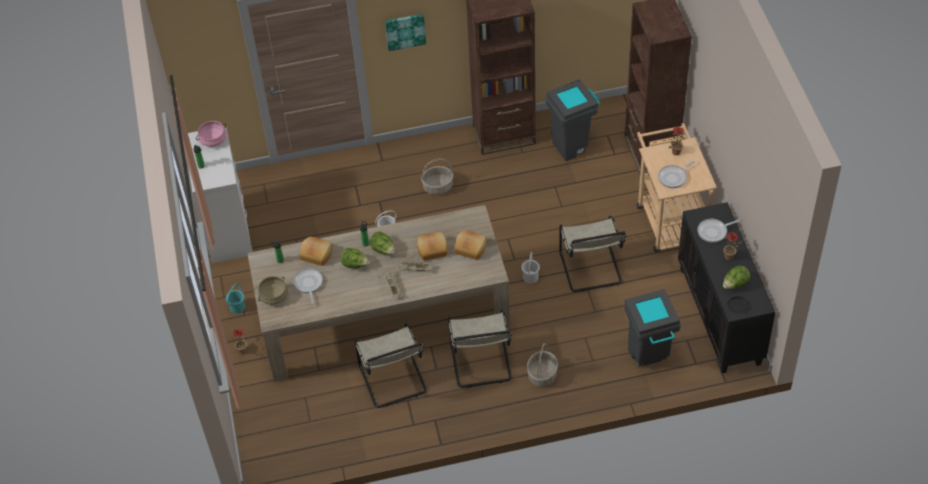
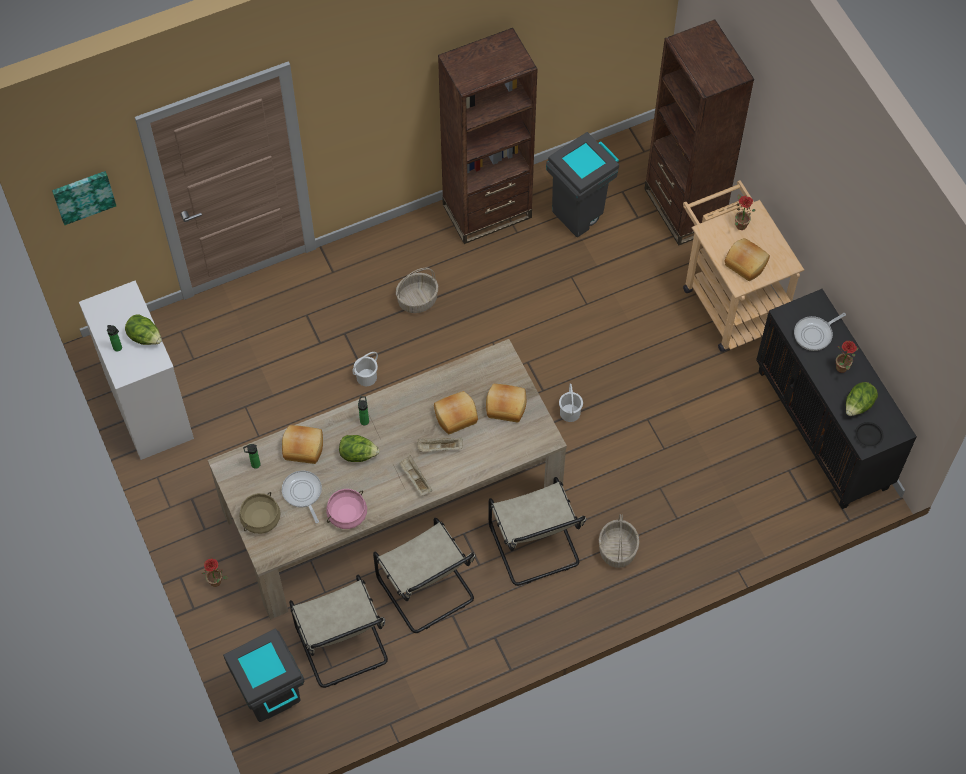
camera: 15 degrees left, 10 degrees up
(213, 139) = (123, 304): pink cooking pot -> pink cooking pot (347, 514)
(237, 307) = (192, 519): turquoise bucket -> none
(383, 250) = (390, 427): lettuce -> lettuce (145, 337)
(405, 31) = (357, 111): picture -> picture (83, 196)
(591, 269) = (645, 389): beige chair -> beige chair (343, 646)
(649, 358) = (747, 503): grey trash can -> grey trash can (275, 705)
(674, 177) = (746, 263): frying pan -> bread

